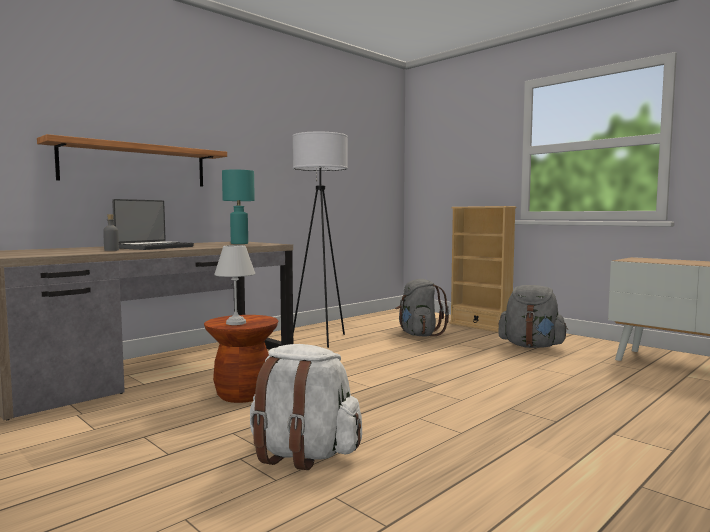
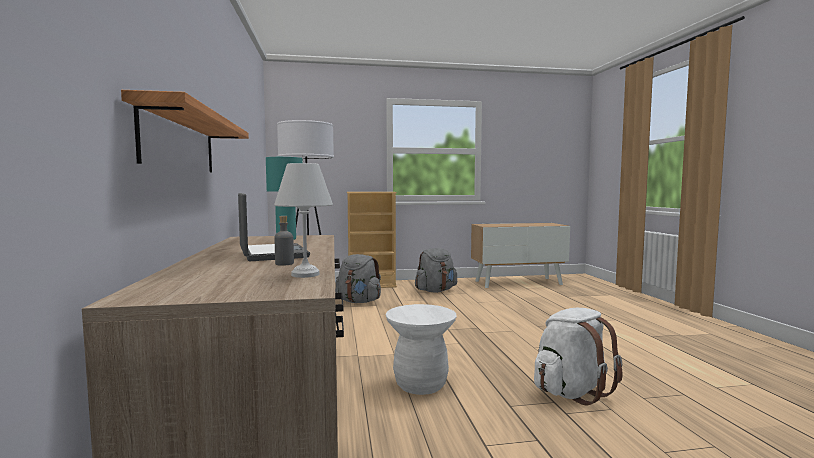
camera: 55 degrees left, 0 degrees up
(235, 323) = (427, 315): white table lamp -> white table lamp (304, 274)
(243, 395) = (420, 384): brown stool -> white stool

